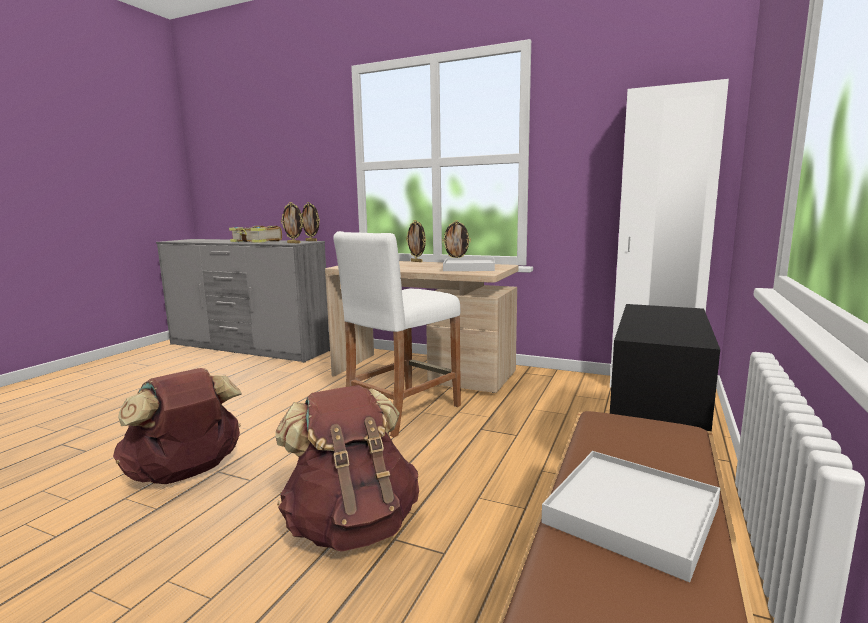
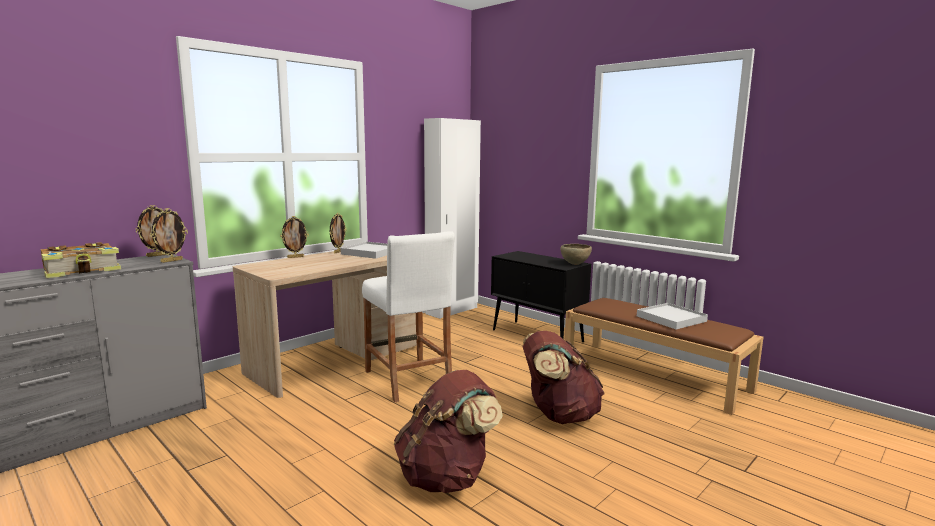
camera: 70 degrees left, 0 degrees up
(680, 340) = (575, 264): none -> brown bowl

